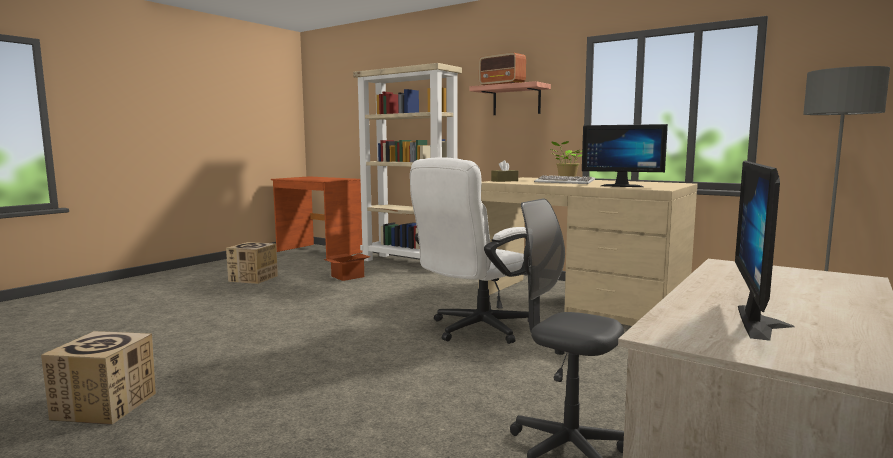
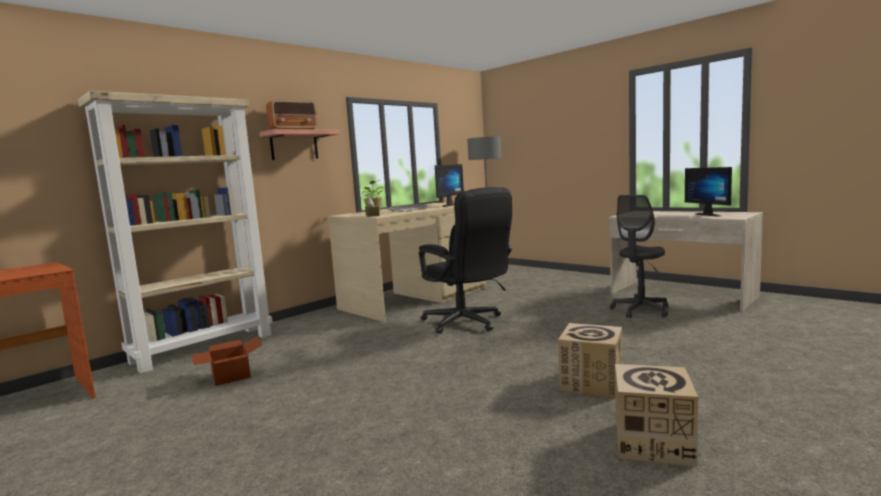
camera: 80 degrees left, 0 degrees up
(253, 278) = (146, 445): cardboard box -> cardboard box (591, 383)
(474, 330) = (467, 323): white office chair -> black office chair
(767, 323) = (711, 215): monitor -> monitor turned 45 degrees clockwise

